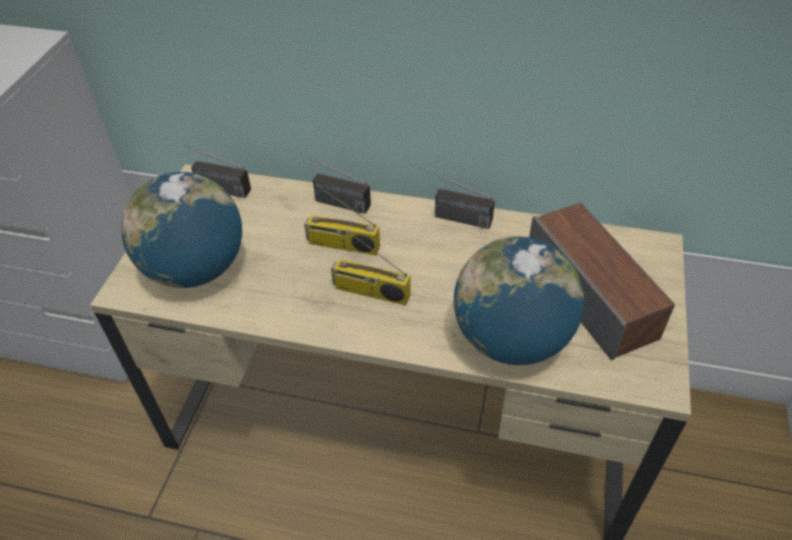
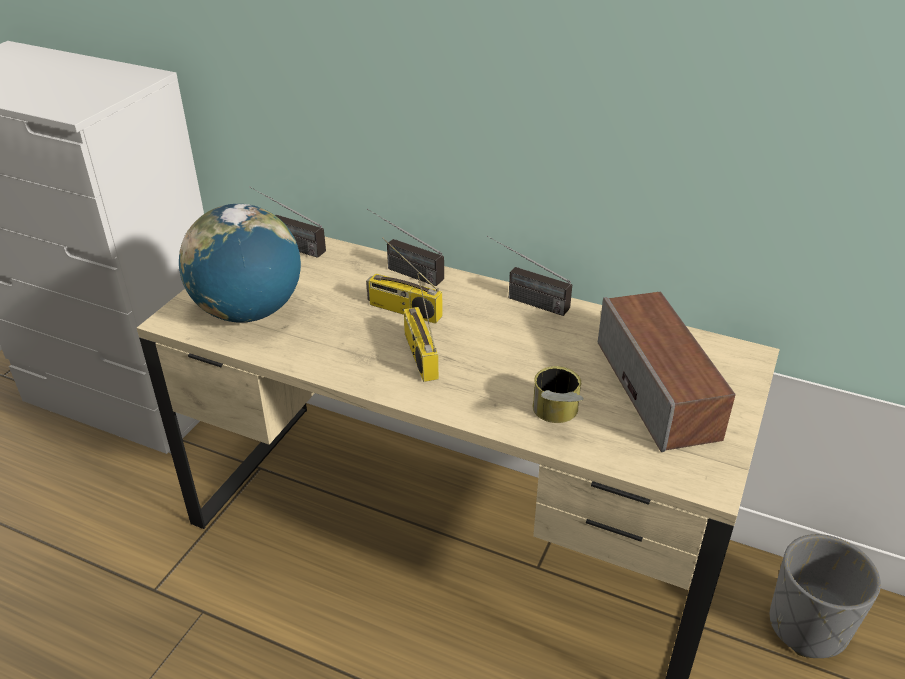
camera: 10 degrees right, 10 degrees down
(370, 292) = (419, 355): radio -> radio turned 45 degrees clockwise
(511, 339) = (556, 417): globe -> can
(705, 444) = (808, 626): none -> grey planter

